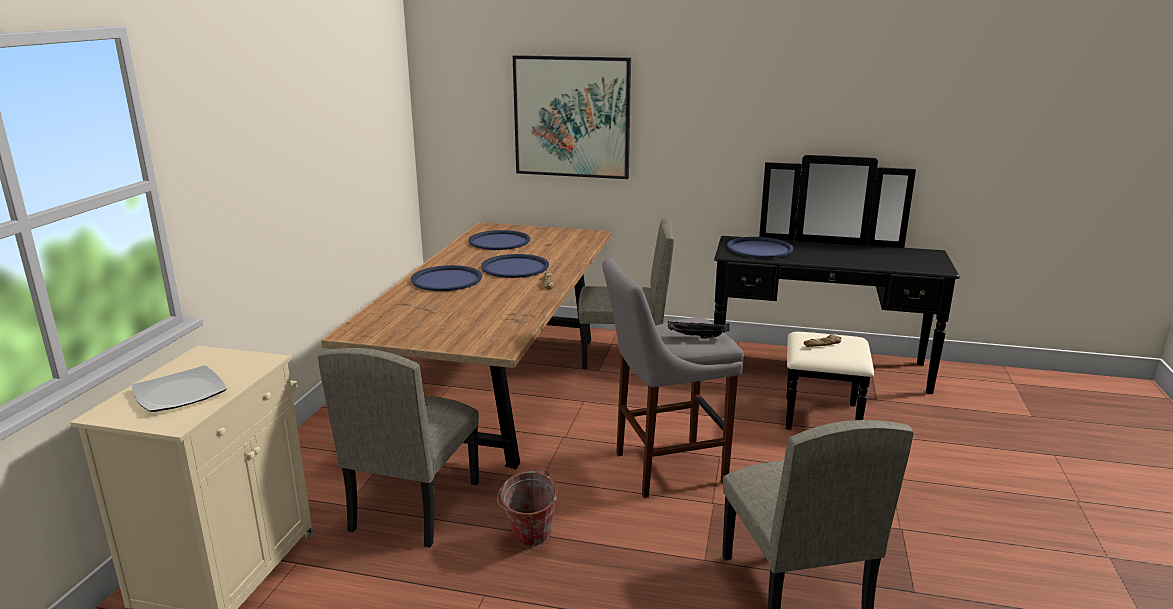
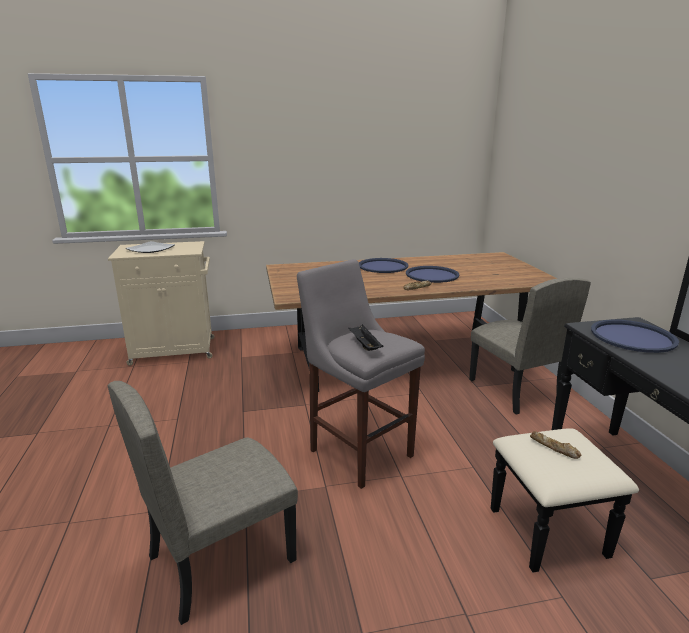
camera: 65 degrees right, 0 degrees up
(414, 505) = (251, 374): beige chair -> none
(499, 241) = (475, 263): blue tray -> none
(528, 540) = (235, 418): bucket -> none
(572, 117) = (563, 171): picture -> none

